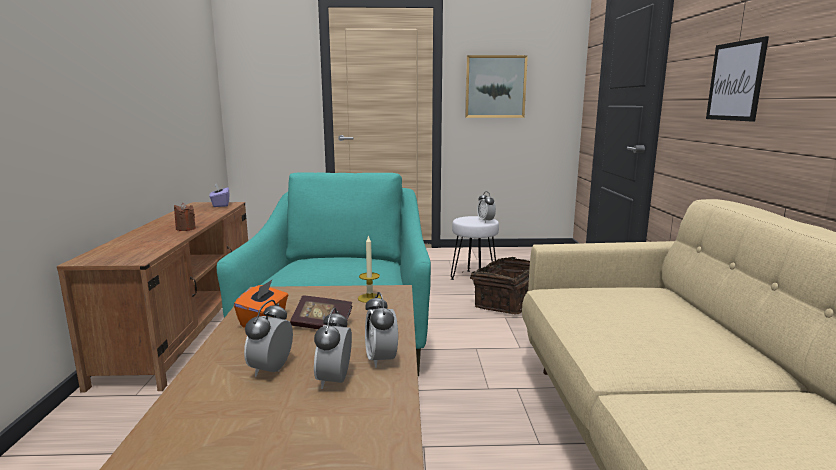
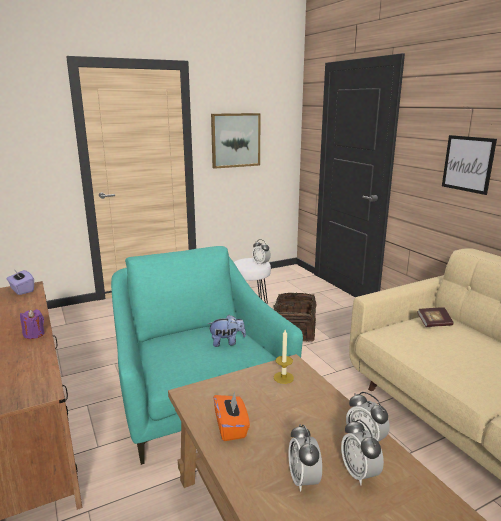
camera: 25 degrees left, 5 degrees up
(185, 229) = (34, 334): brown candle -> purple candle
(322, 325) = (283, 418): book -> book (434, 323)
(359, 269) = (227, 342): none -> plush toy

